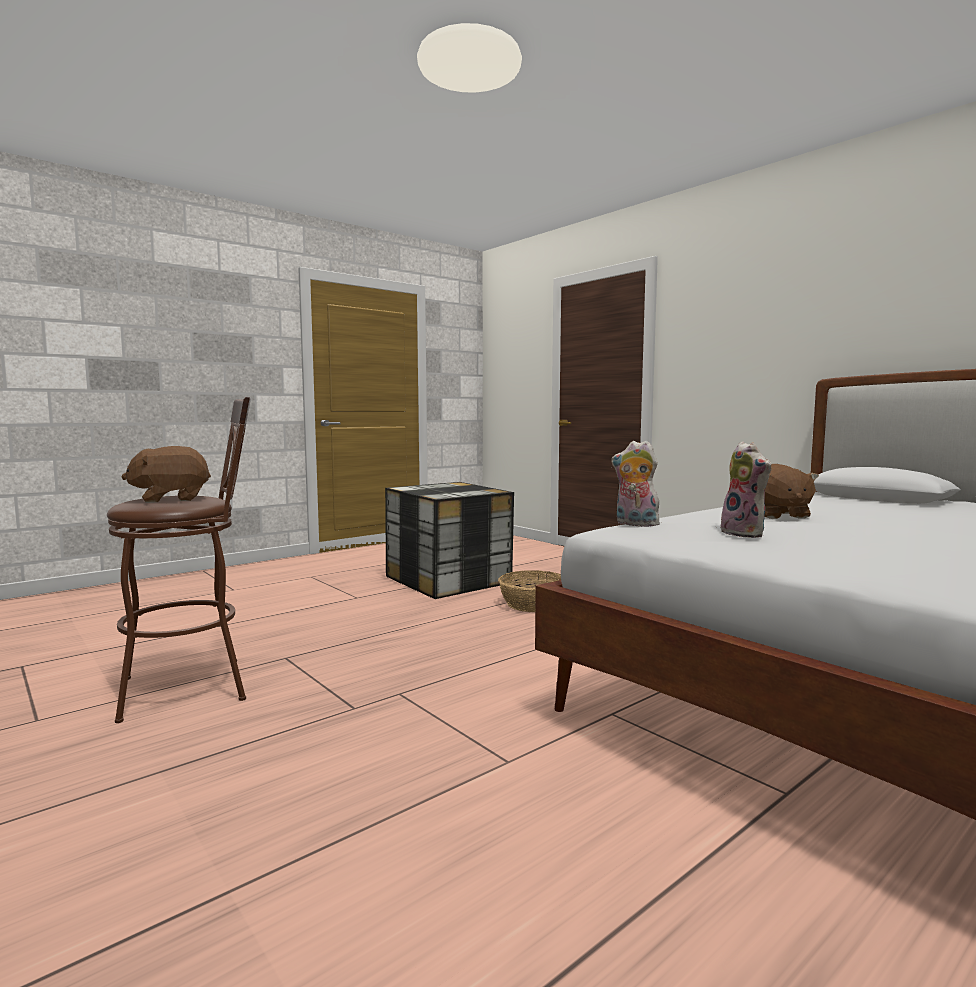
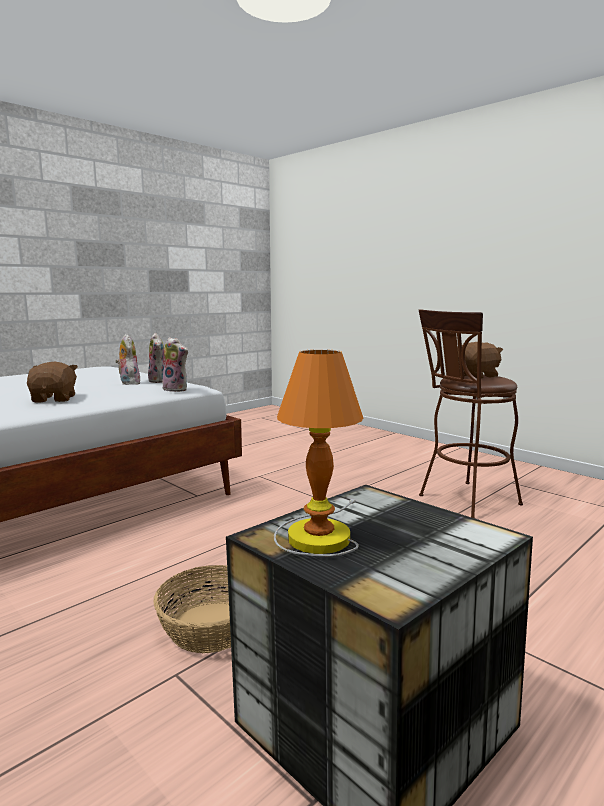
camera: 175 degrees right, 5 degrees up
(474, 489) = (318, 535): none -> table lamp
(705, 541) = (159, 381): none -> plush toy

